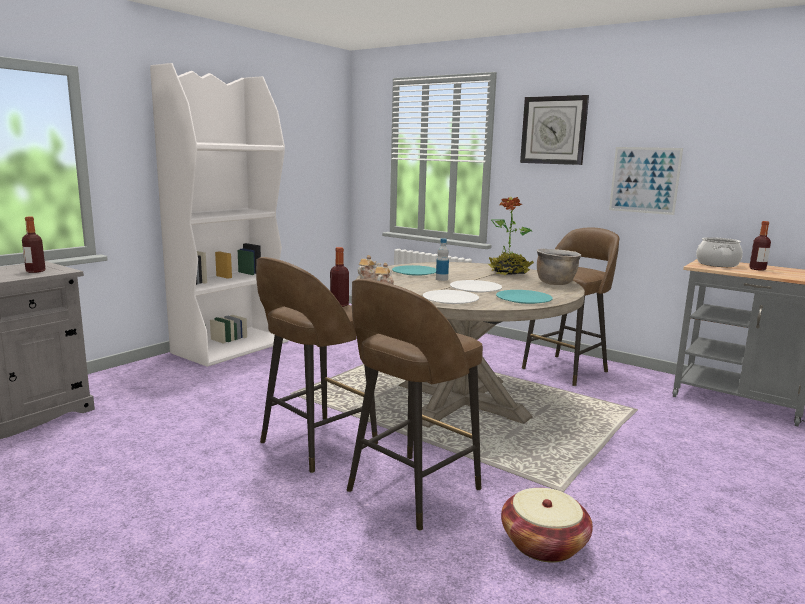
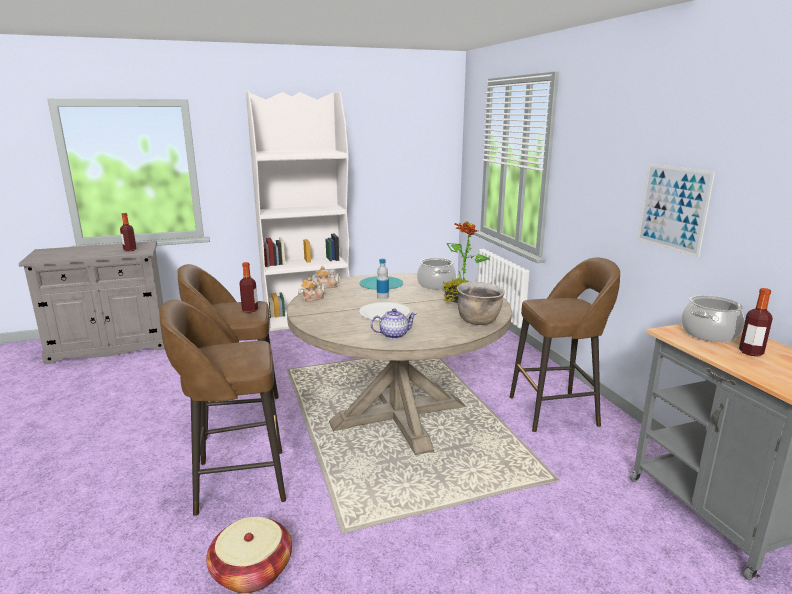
camera: 35 degrees right, 5 degrees up
(450, 299) = (331, 322): white plate -> none
(459, 267) = (435, 285): none -> cooking pot
(523, 299) = (394, 335): turquoise plate -> teapot
(554, 130) = (597, 139): wall clock -> none

